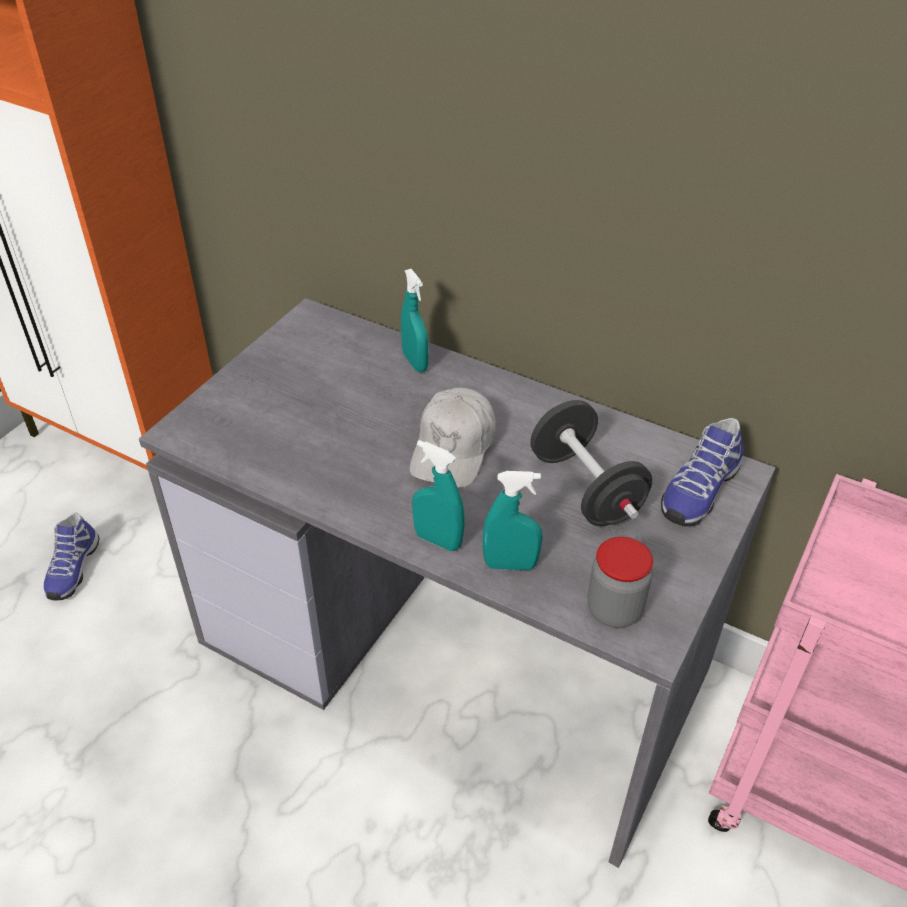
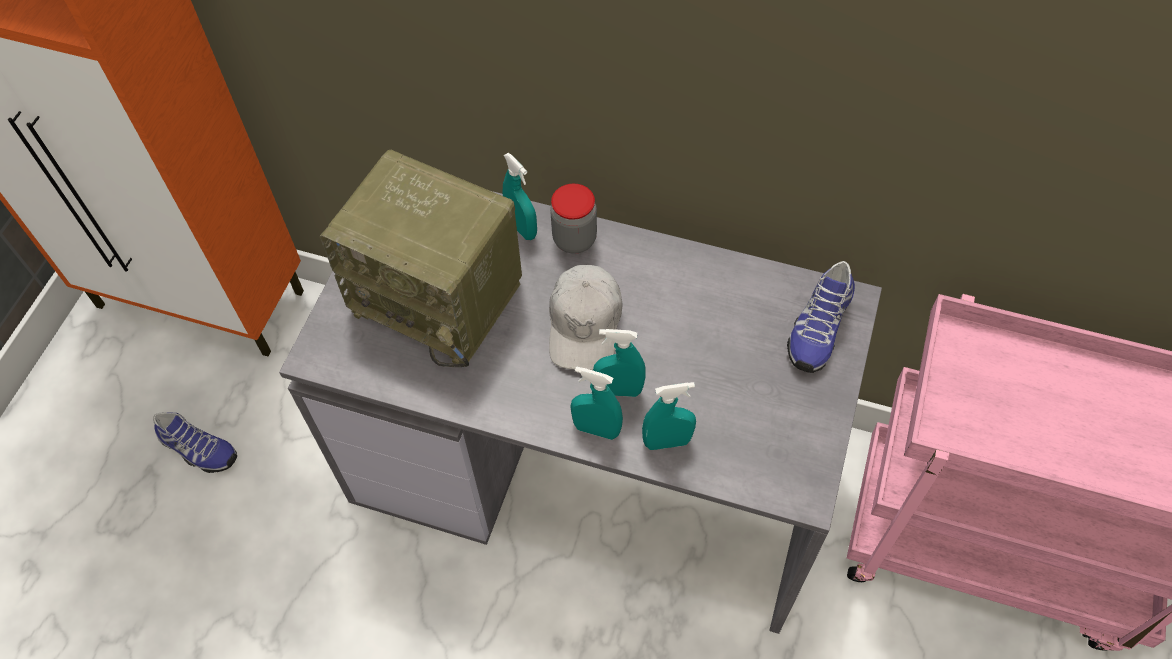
camera: 10 degrees left, 15 degrees up
(72, 569) = (197, 450): shoe -> shoe turned 60 degrees counterclockwise
(317, 404) = (440, 297): none -> radio
(471, 510) = (618, 390): none -> turquoise spray bottle
(586, 488) = (716, 345): black dumbbell -> none
(614, 610) = (767, 470): jar -> jar (574, 239)

